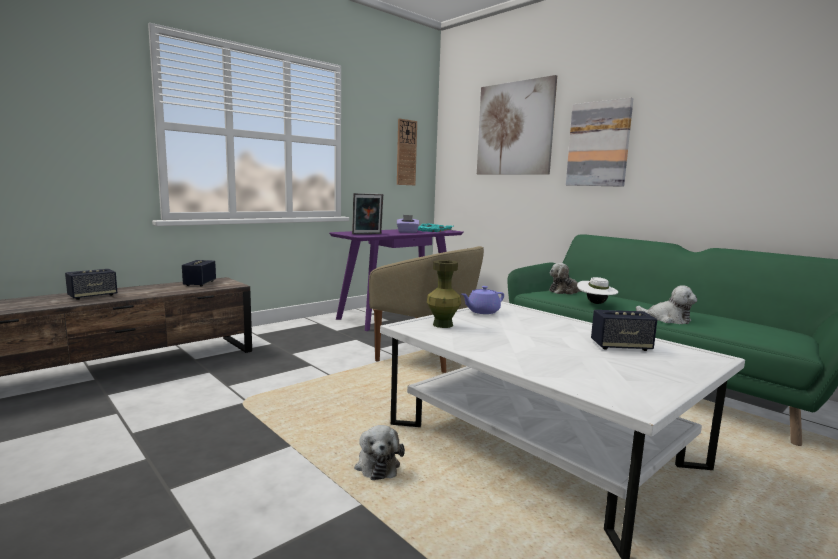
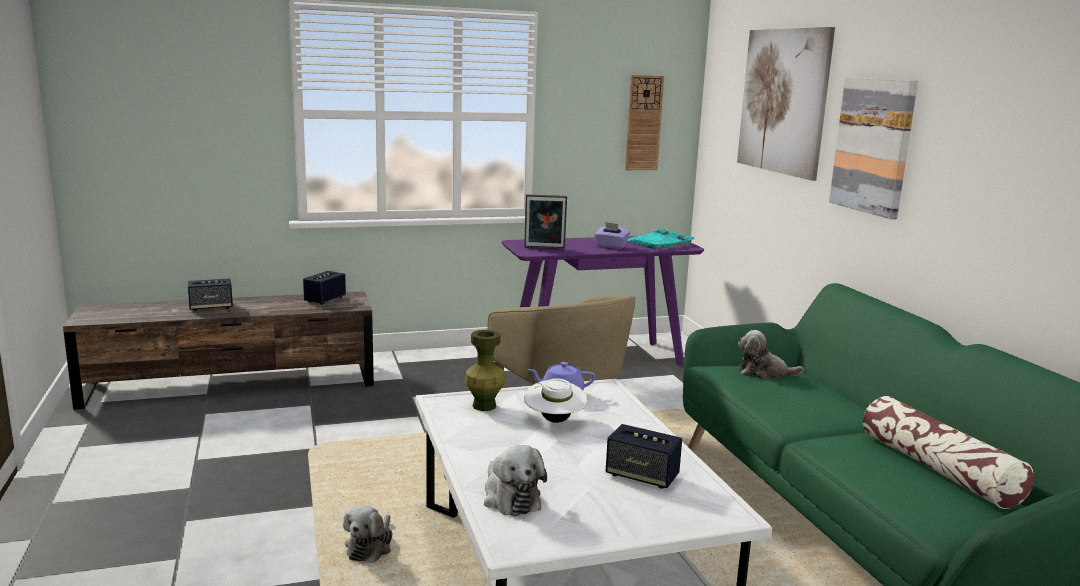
camera: 25 degrees right, 5 degrees up
(596, 303) = (767, 401): white hat -> white hat (554, 420)
(667, 319) = (830, 446): plush toy -> plush toy (510, 498)
(735, 321) = (938, 469): none -> pillow

